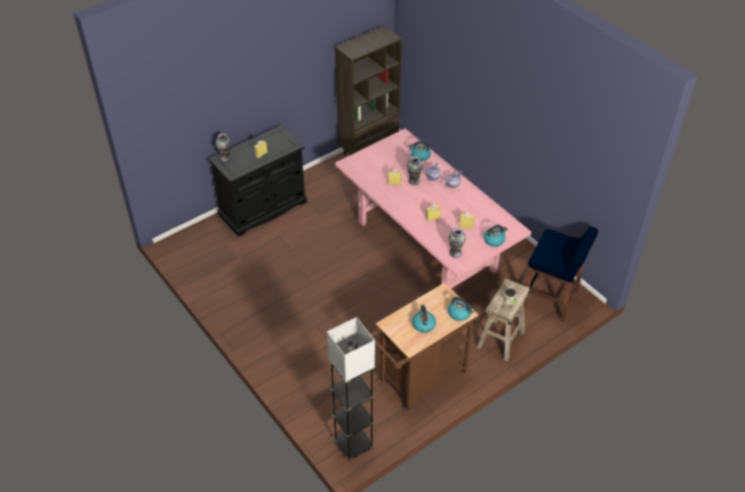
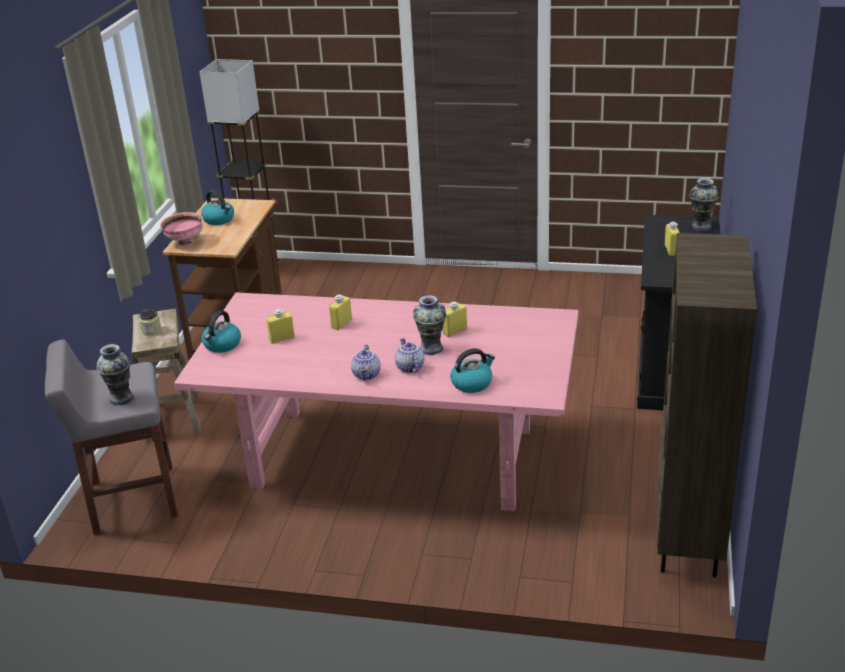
camera: 140 degrees right, 15 degrees down
(455, 252) = (264, 308): vase -> vase (122, 398)
(460, 313) = (185, 243): kettle -> pink bowl
(551, 300) = (132, 499): blue stool -> grey stool

